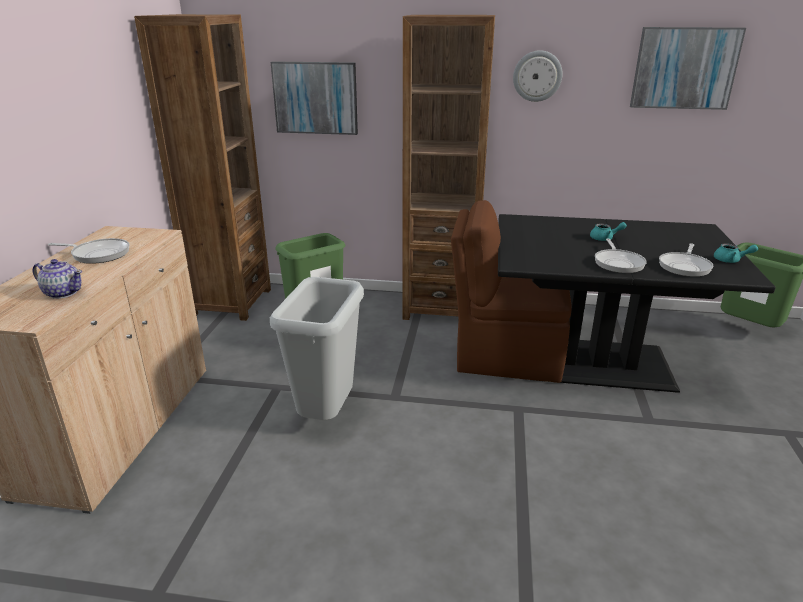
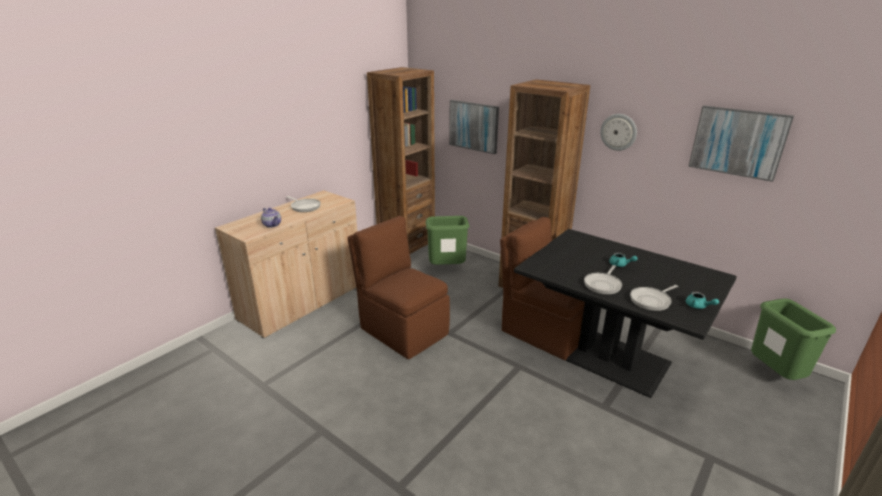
camera: 30 degrees right, 0 degrees up
(325, 415) = (402, 330): grey trash can -> brown chair

